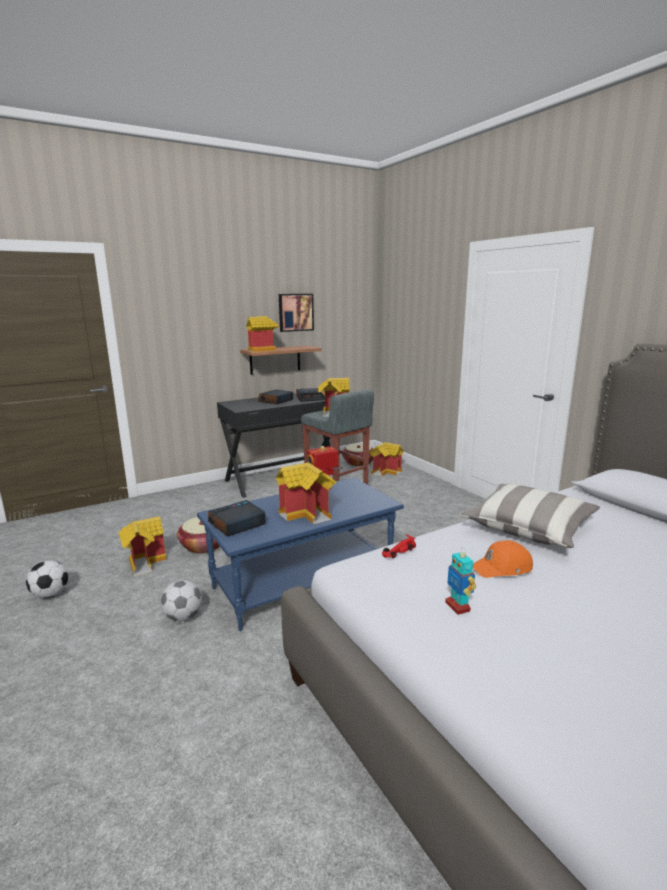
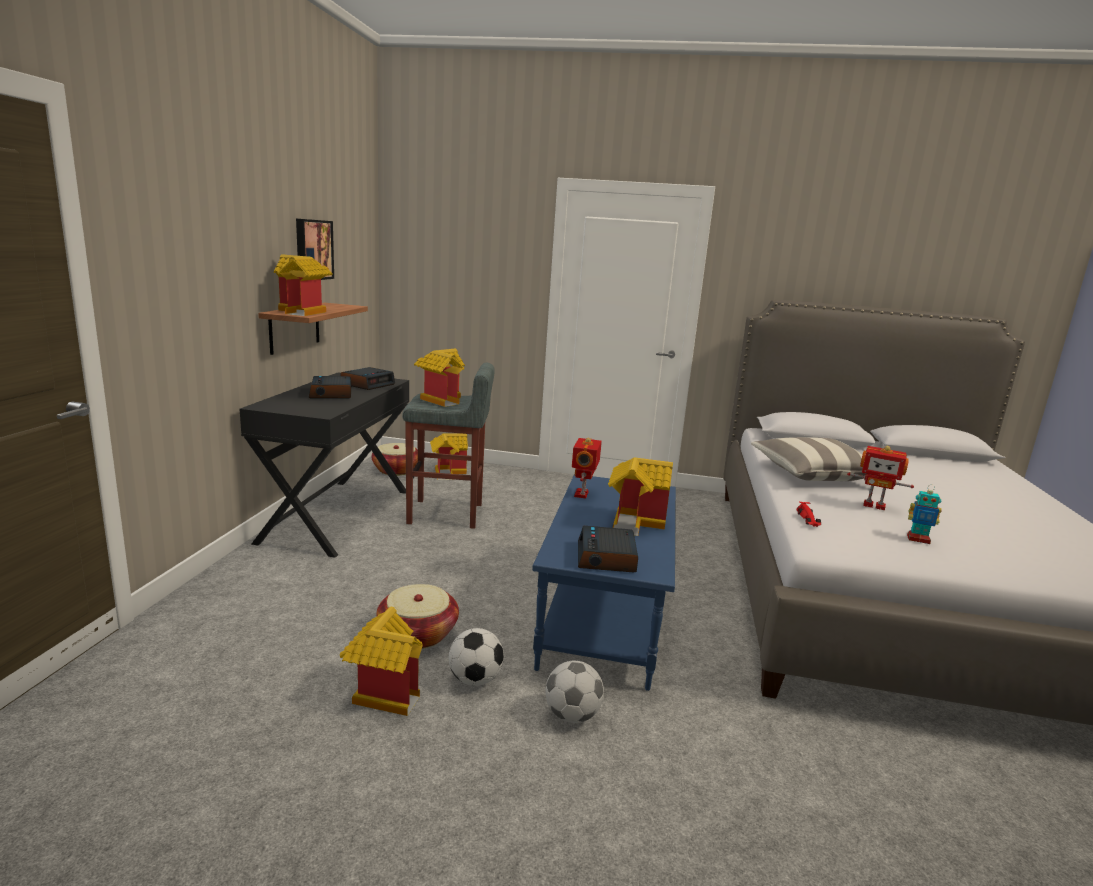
camera: 50 degrees left, 0 degrees up
(51, 595) = (336, 815): football -> football (475, 679)
(502, 568) = (874, 505): orange cap -> toy robot

